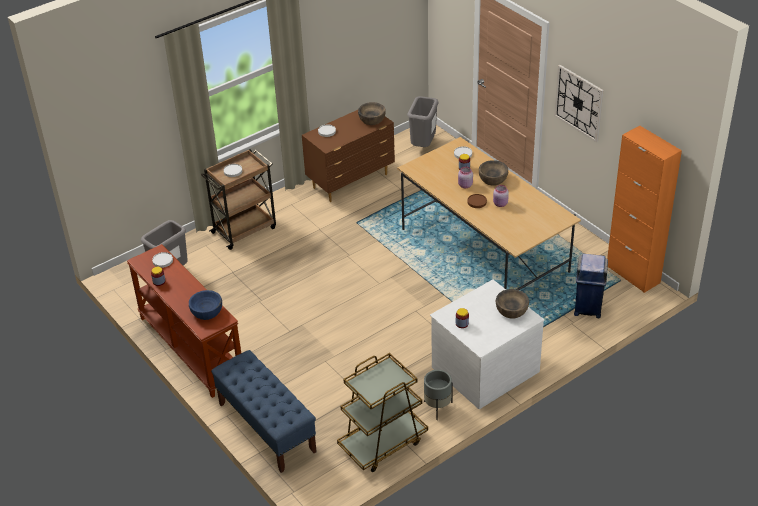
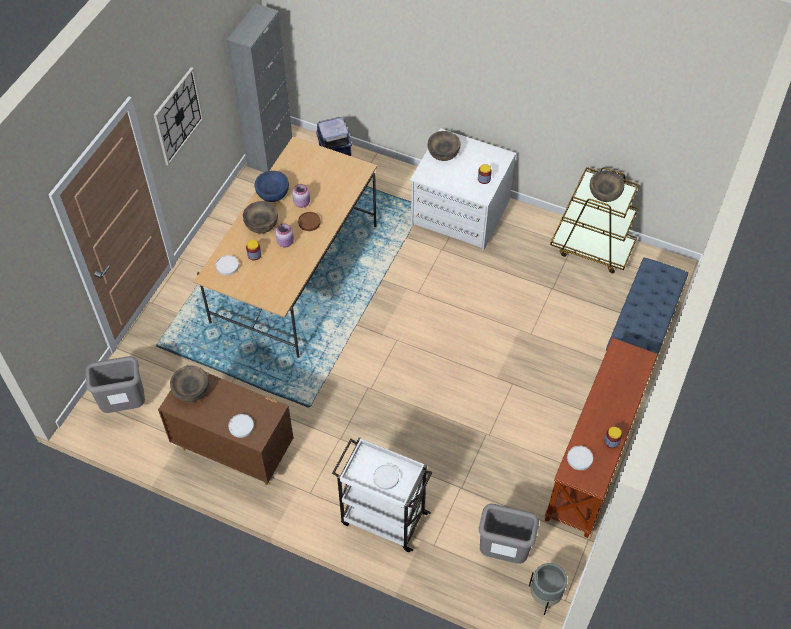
camera: 120 degrees left, 15 degrees up
(207, 311) = (619, 370): blue bowl -> blue bowl (272, 192)
(245, 229) = (383, 518): brown cart -> white cart
(381, 382) = (605, 192): none -> brown bowl
(437, 407) = (527, 227): grey planter -> grey planter (544, 596)
(633, 274) = (270, 152): orange cabinet -> grey cabinet

